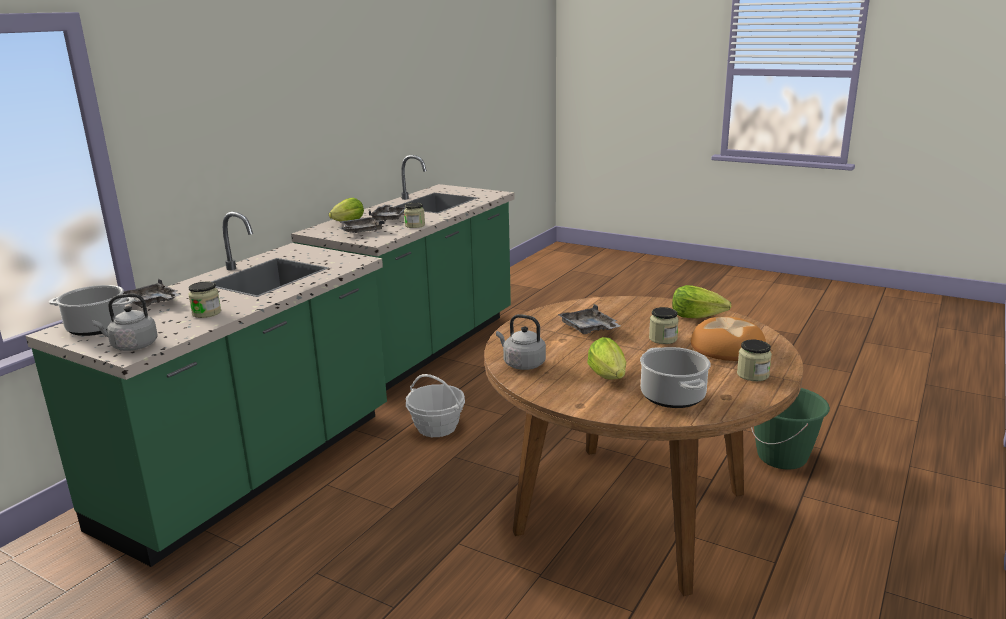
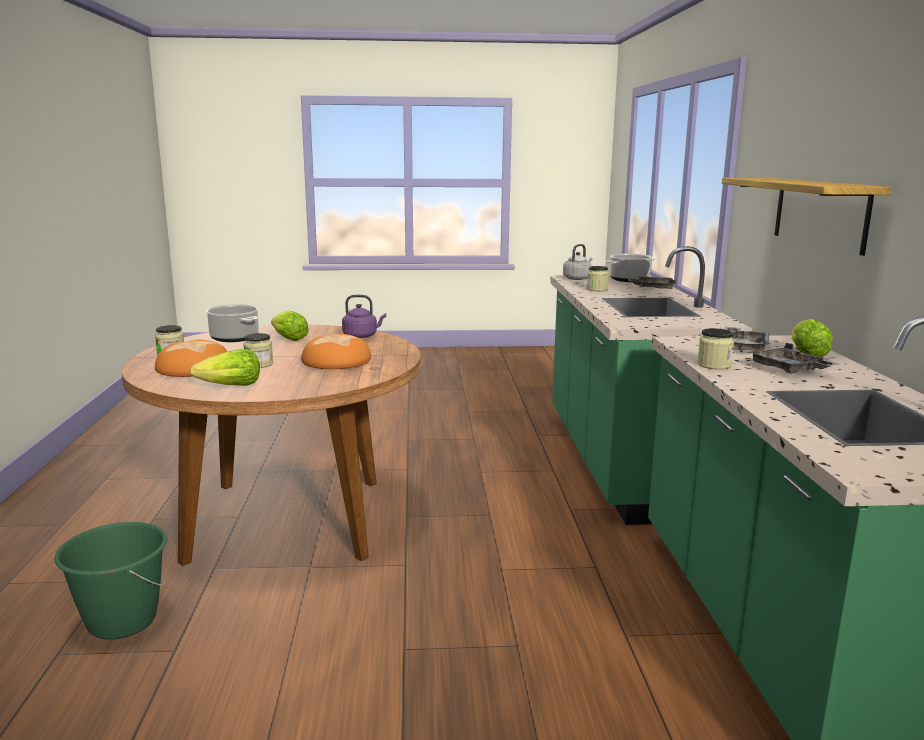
camera: 145 degrees right, 5 degrees down
(267, 146) = (819, 213): none -> shelf
(437, 427) = (547, 533): basket -> none
(522, 364) = (362, 336): grey kettle -> purple kettle
(589, 329) = (336, 360): grey tray -> bread

